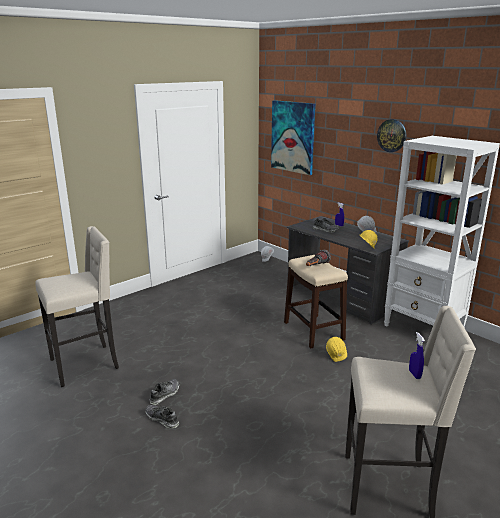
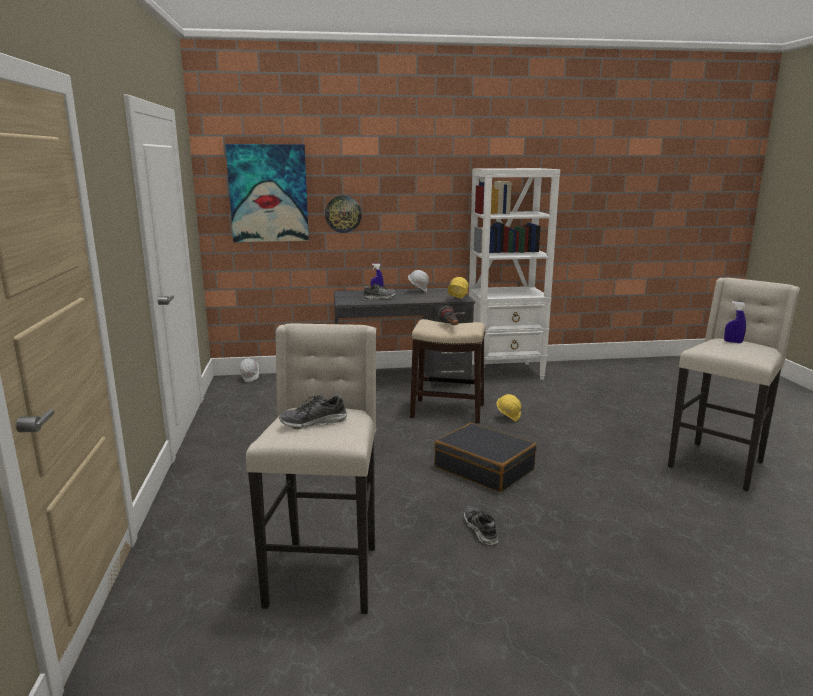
camera: 55 degrees left, 5 degrees down
(162, 419) = (532, 546): shoe -> shoe (314, 423)
(244, 372) = (484, 468): none -> black suitcase
(392, 135) = (422, 174): wall clock -> wall clock (343, 214)

